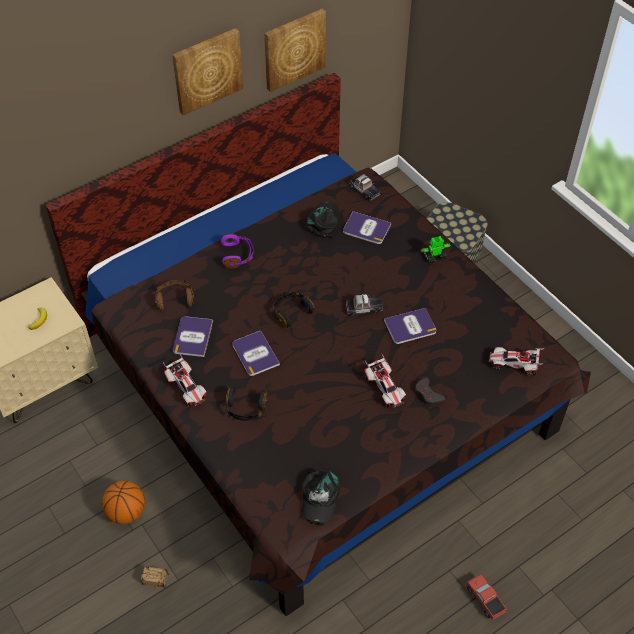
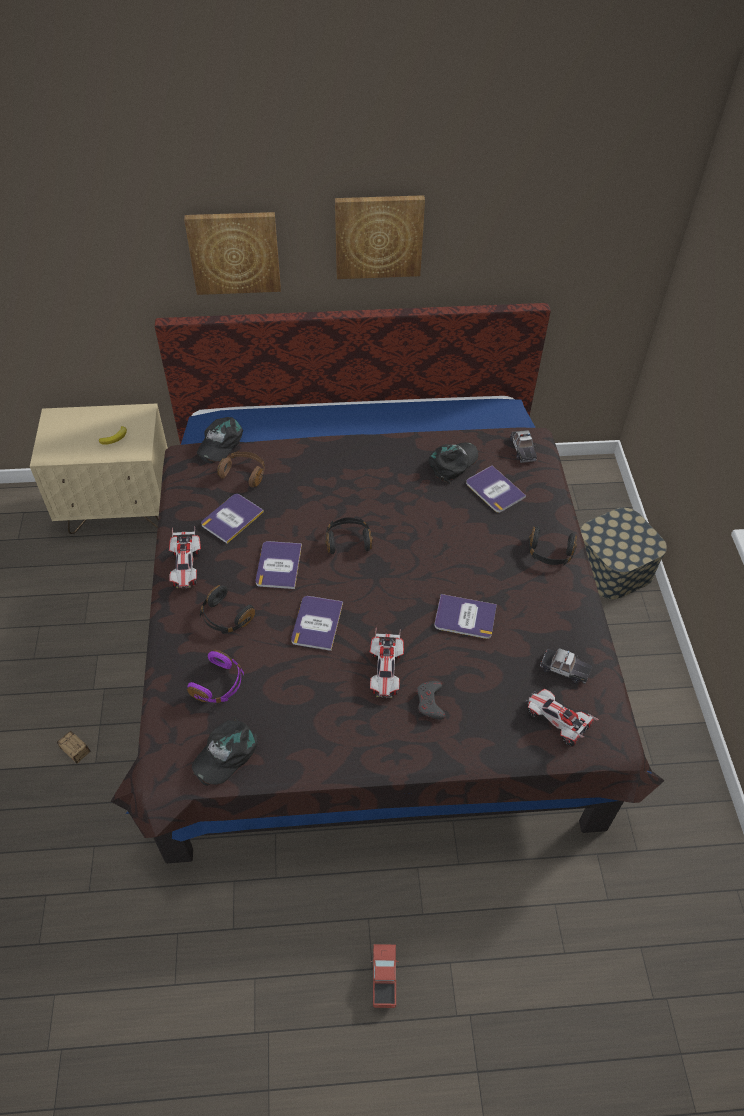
camera: 30 degrees right, 0 degrees up
(126, 512) = (100, 668): basketball -> none
(136, 284) = (220, 442): none -> black cap
(238, 255) = (338, 458): purple headphones -> purple headphones (219, 684)
(294, 49) = (499, 253): picture -> picture (234, 252)
(314, 380) = (317, 623): none -> book
(364, 308) = (428, 572): toy car -> toy car (564, 668)
(434, 256) = (550, 553): toy robot -> black headphones

